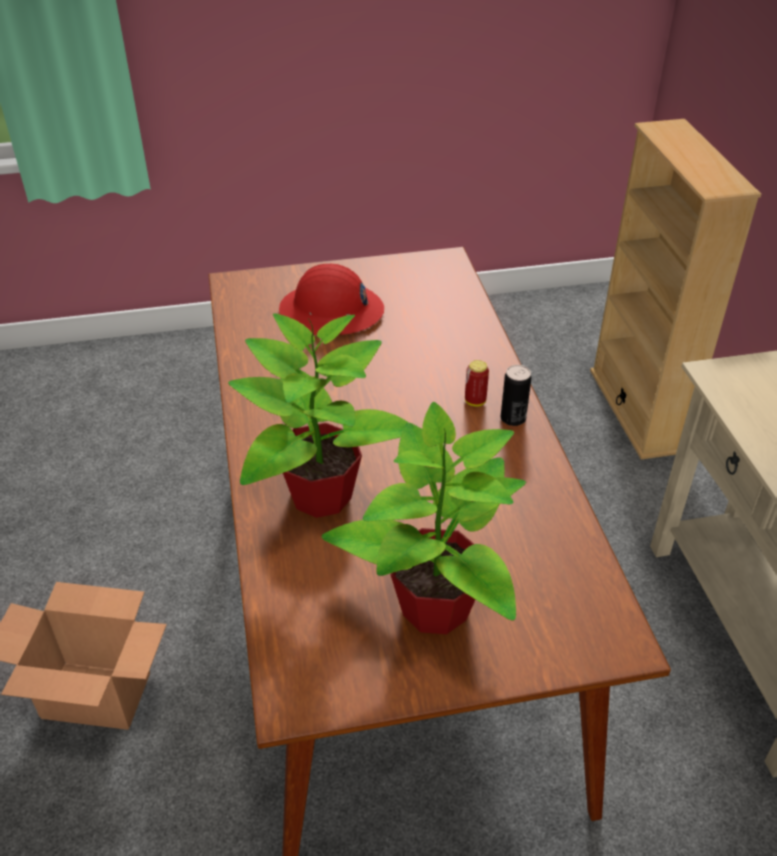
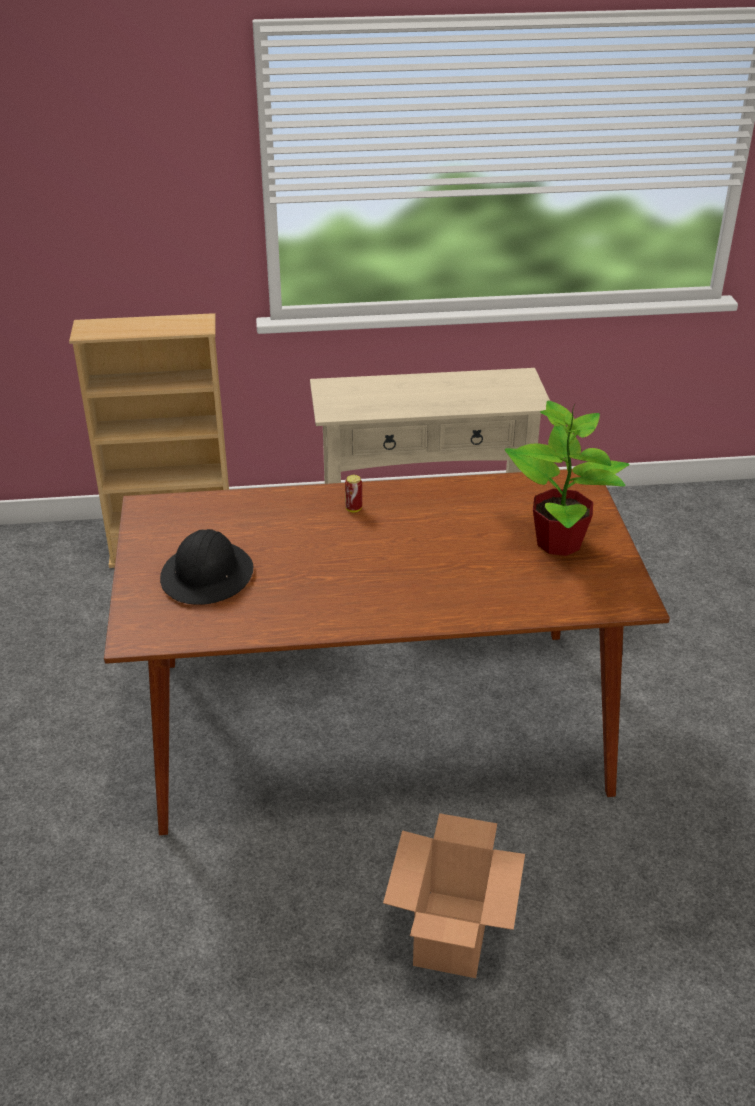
camera: 85 degrees left, 5 degrees down
(319, 495) = (453, 588): potted plant -> none
(331, 312) = (208, 575): red hard hat -> black hard hat
(513, 418) = (376, 494): can -> none

